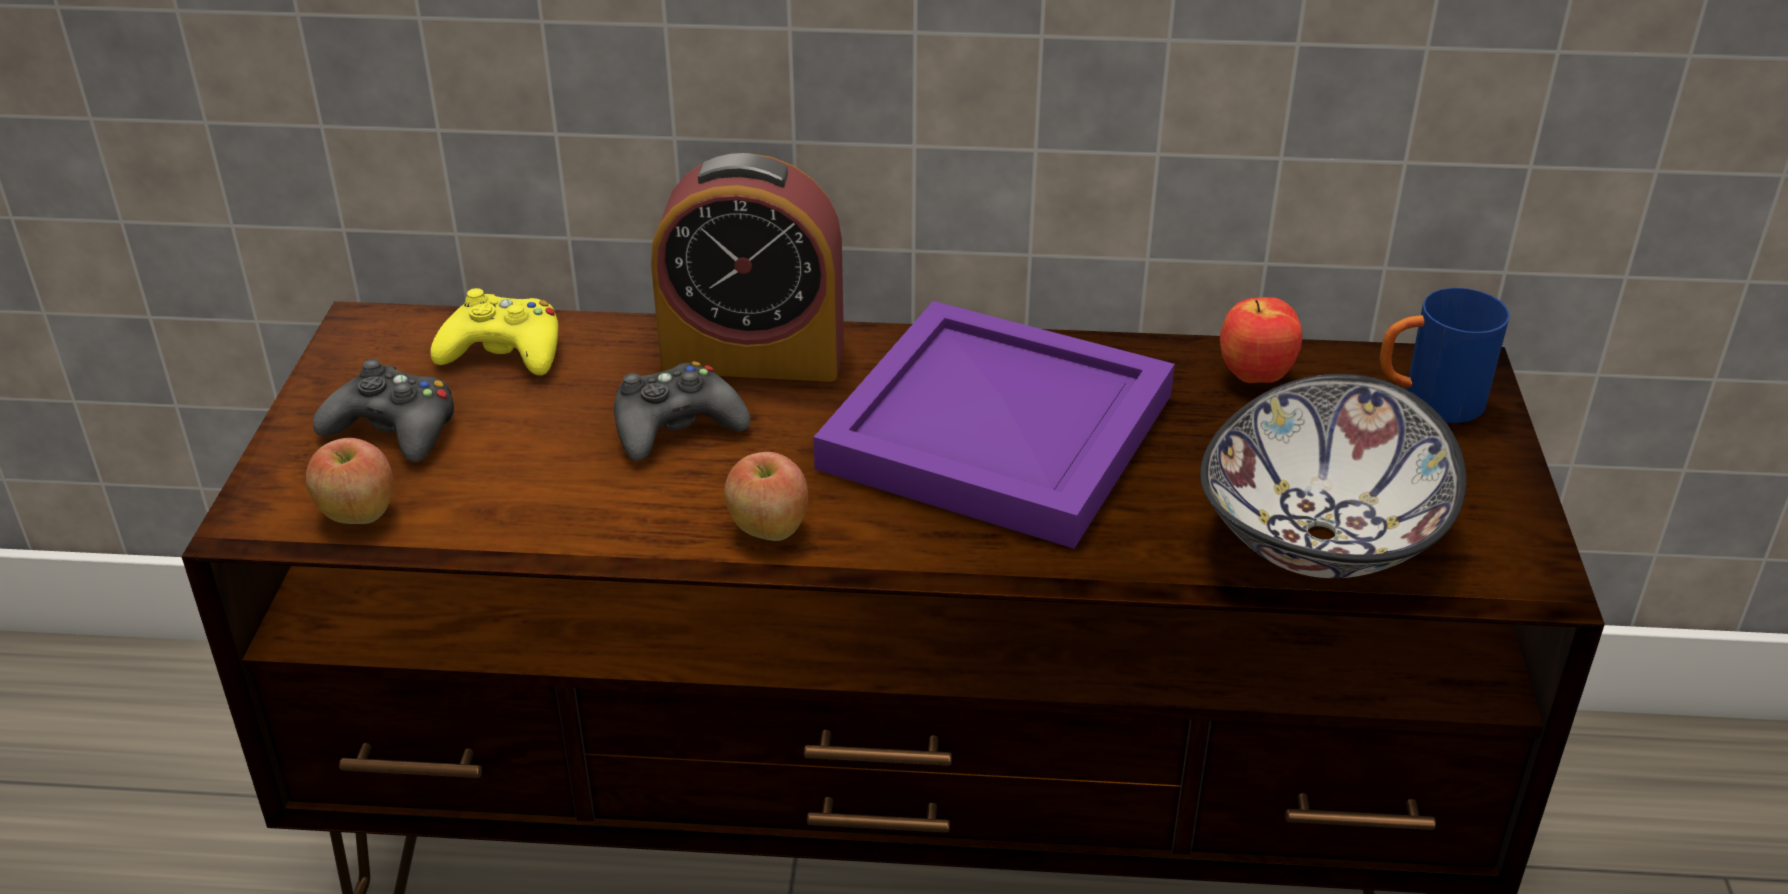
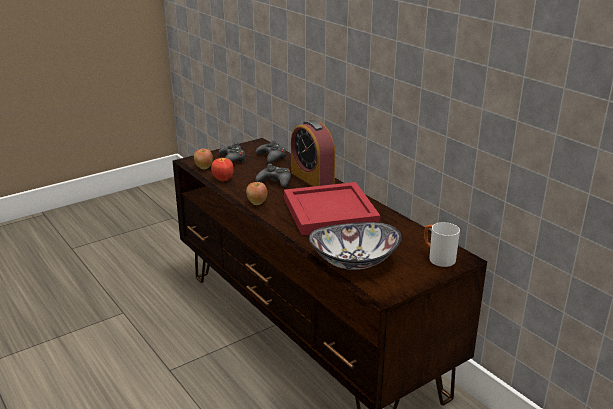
camera: 50 degrees right, 10 degrees down
(504, 351) = (272, 157): yellow game controller -> black game controller
(995, 427) = (331, 211): purple tray -> red tray
(1255, 377) = (406, 233): apple -> apple (222, 180)
(1428, 402) = (437, 258): blue mug -> white mug

